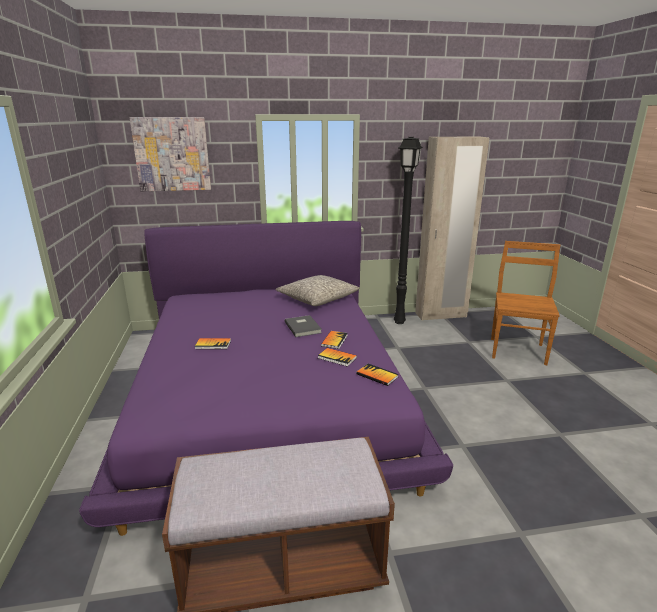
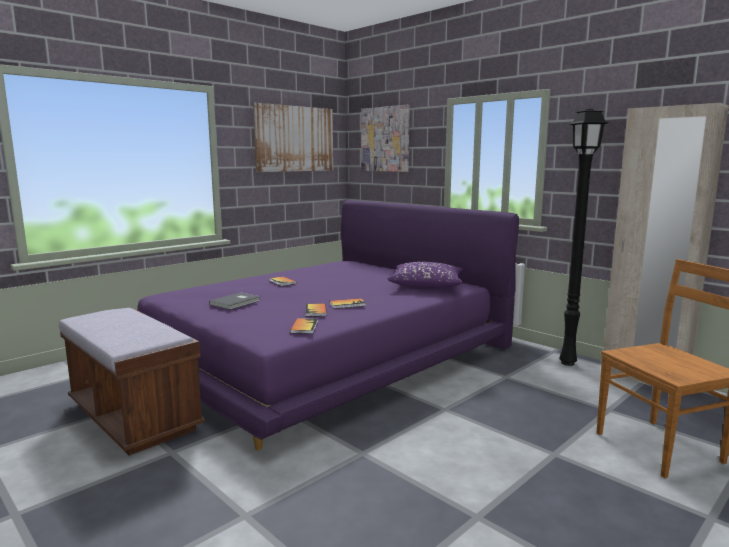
camera: 55 degrees right, 10 degrees down
(77, 162) = (294, 139): none -> picture
(303, 327) = (355, 292): grey book -> grey book (236, 302)
(318, 298) = (426, 285): grey pillow -> purple pillow

